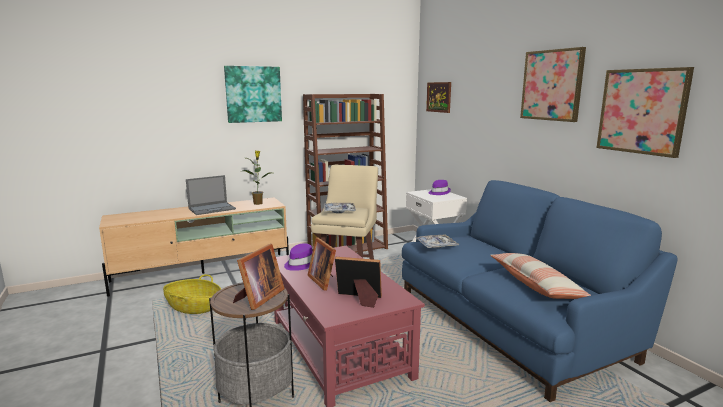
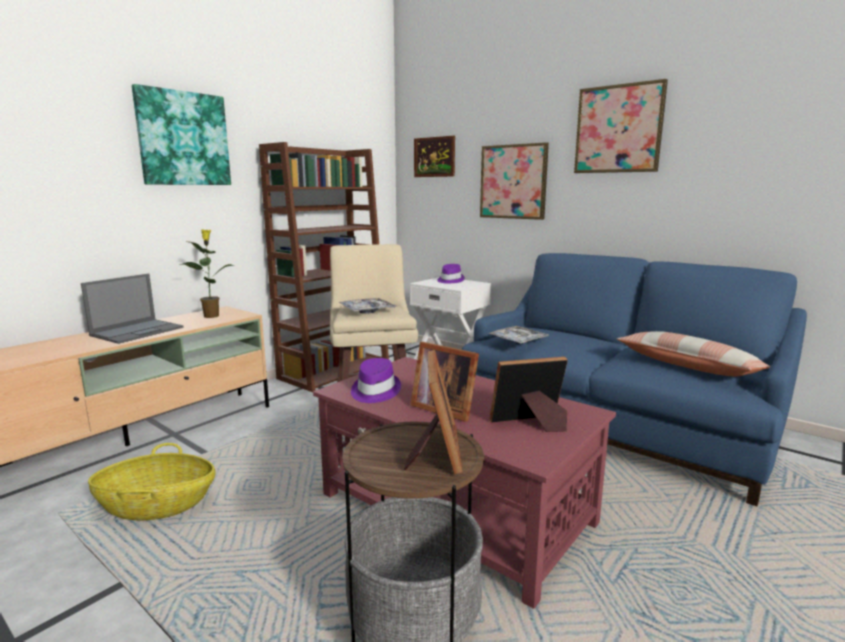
camera: 25 degrees left, 0 degrees up
(642, 111) = (749, 151): picture -> picture (513, 182)

